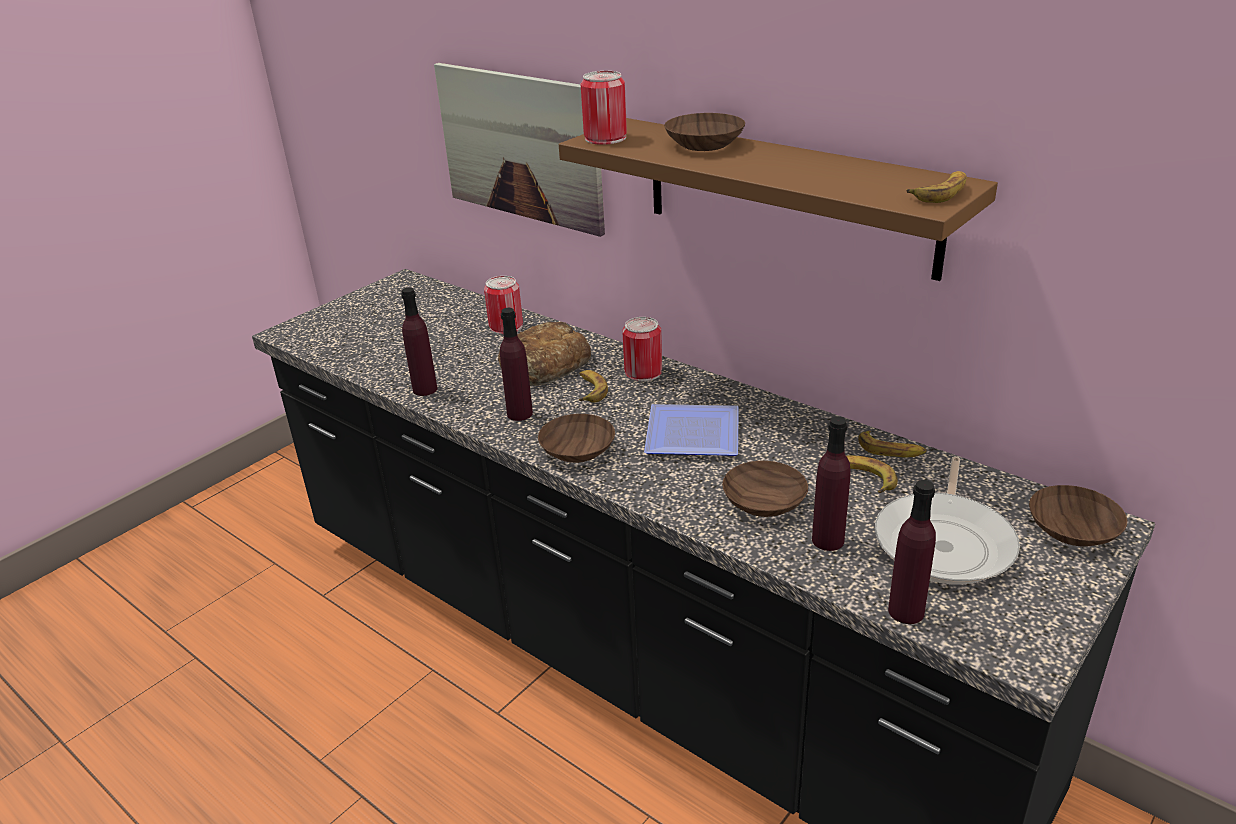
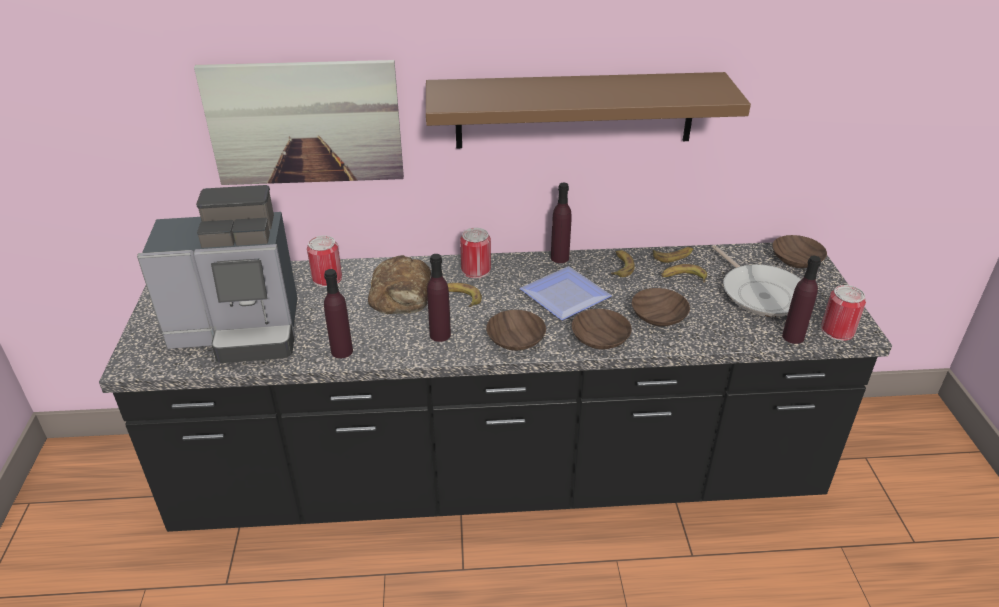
camera: 45 degrees left, 5 degrees up
(383, 340) = (241, 331): none -> coffee machine
(605, 138) = (451, 100): can -> can (837, 330)
(704, 144) = (526, 87): brown bowl -> brown bowl (598, 338)
(828, 540) = (715, 320): purple bottle -> purple bottle (559, 258)
(940, 193) = (716, 86): banana -> banana (620, 266)

